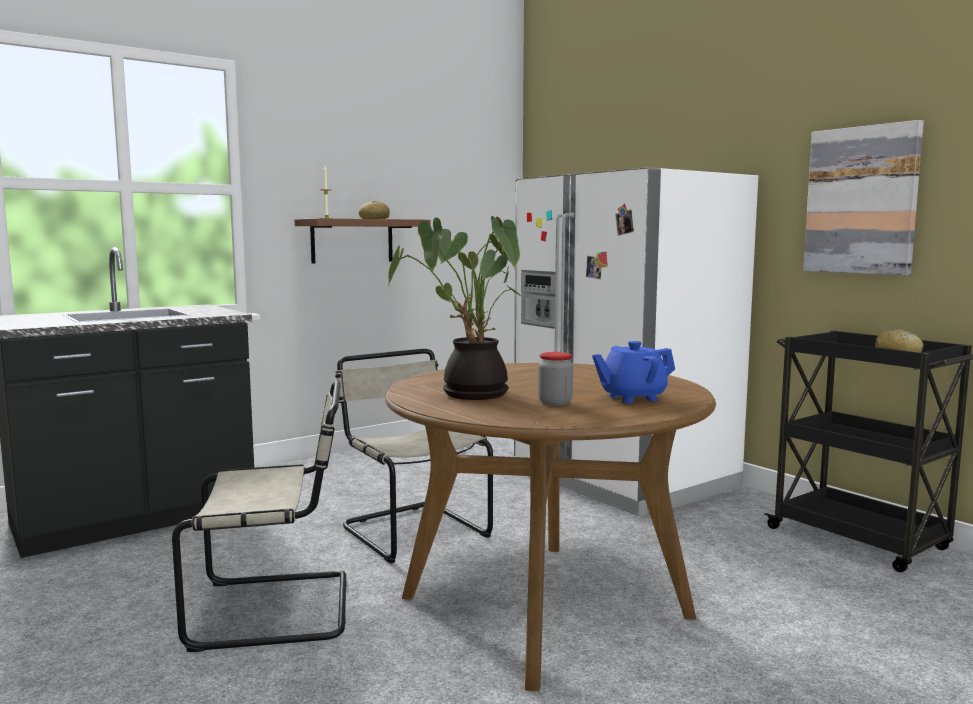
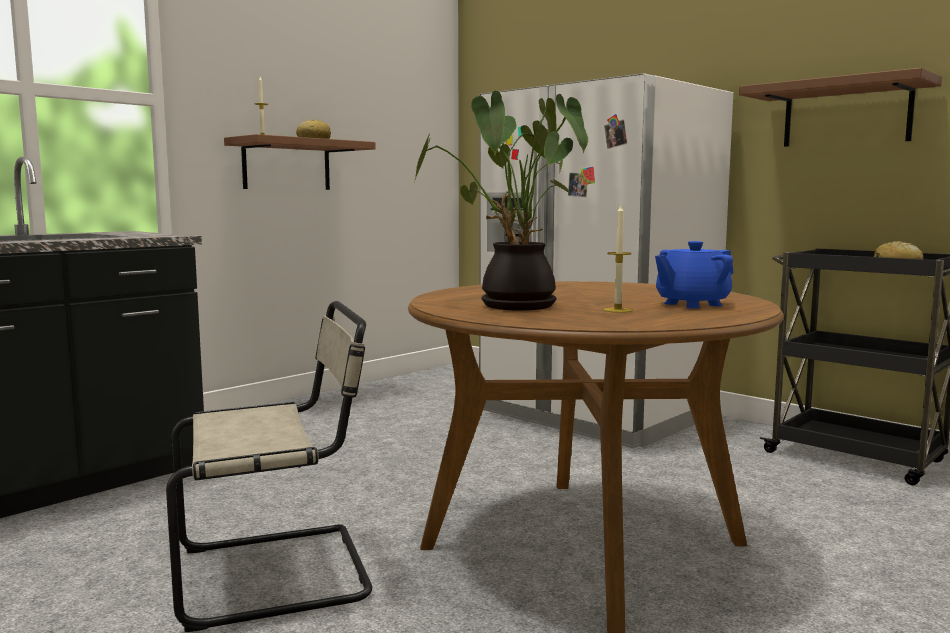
camera: 10 degrees left, 0 degrees up
(412, 530) = (397, 477): beige chair -> none
(555, 403) = (617, 310): jar -> candle
(861, 200) = (846, 114): picture -> brown shelf

